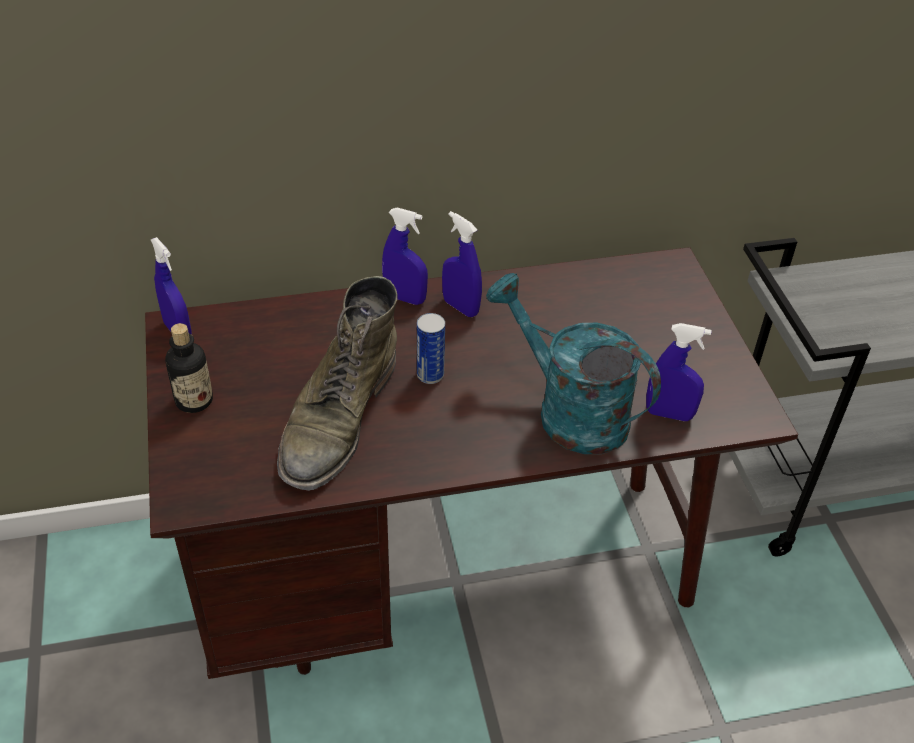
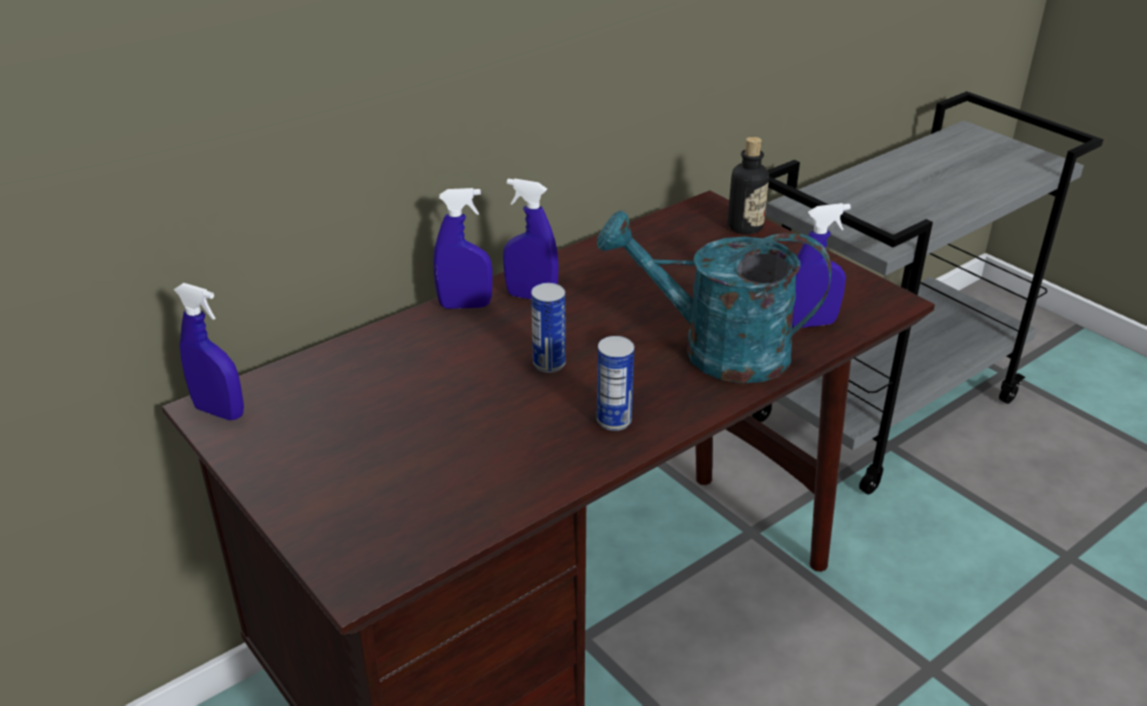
camera: 25 degrees left, 10 degrees down
(194, 400) = (293, 472): bottle -> bottle (745, 227)
(338, 418) = (481, 434): green boot -> none
(442, 444) = (614, 421): none -> can

